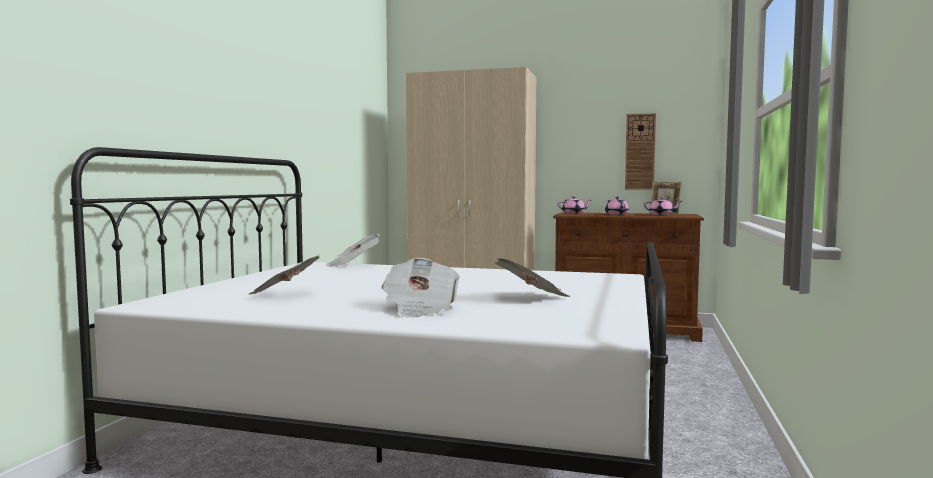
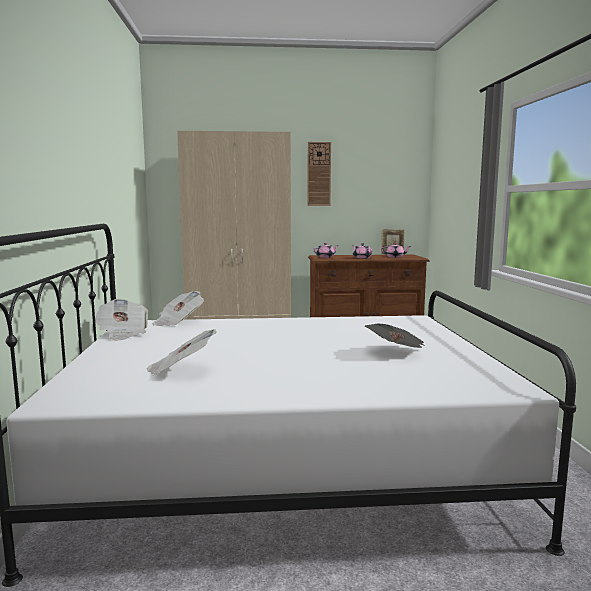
camera: 20 degrees left, 5 degrees up
(420, 309) = (331, 376): newspaper -> newspaper (123, 333)
(640, 152) = (371, 204): wall clock -> wall clock (319, 174)

